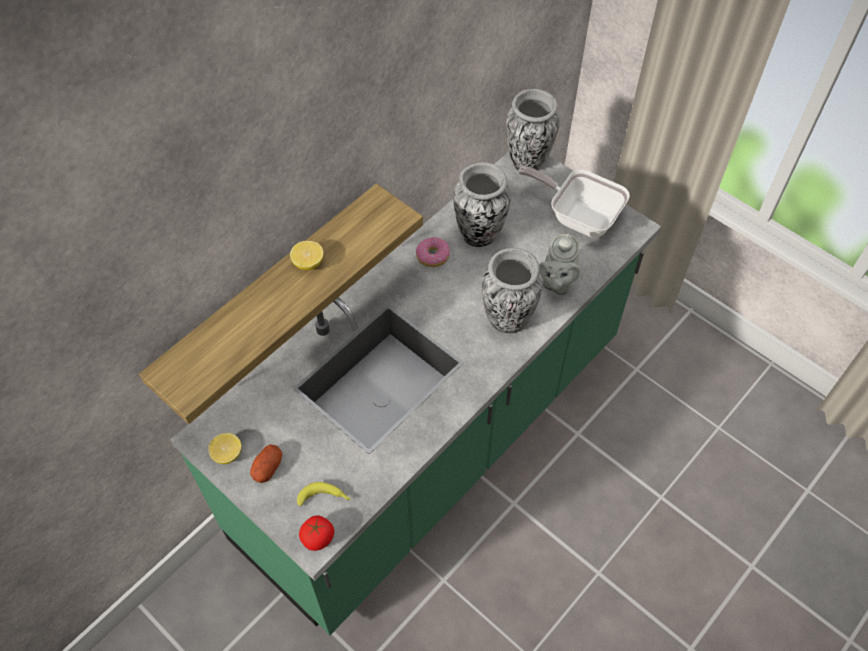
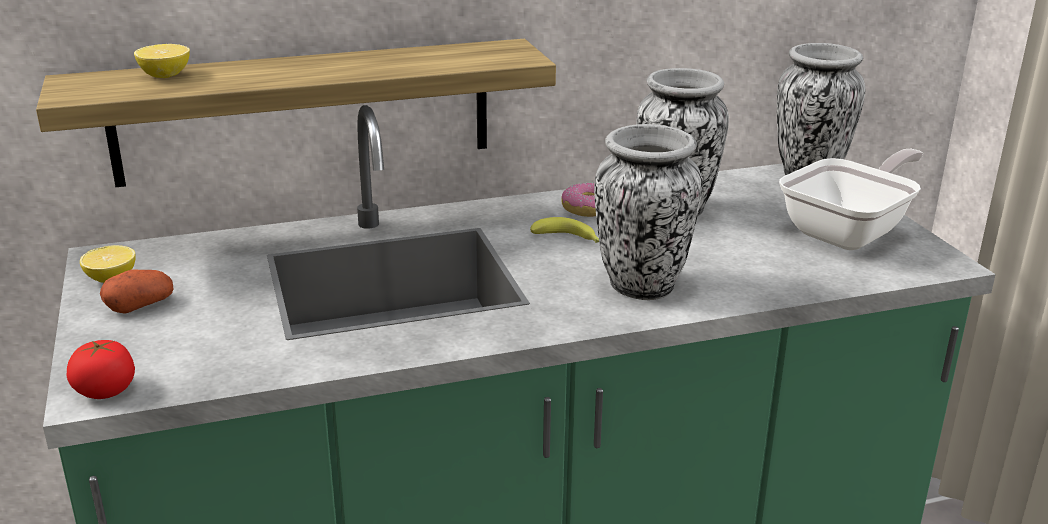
camera: 30 degrees right, 30 degrees down
(308, 263) = (358, 60): lemon -> lemon (165, 75)
(325, 498) = (170, 358): banana -> banana (569, 239)
(557, 282) = (758, 276): grey teapot -> none
(578, 216) = (850, 232): frying pan -> frying pan turned 75 degrees clockwise

